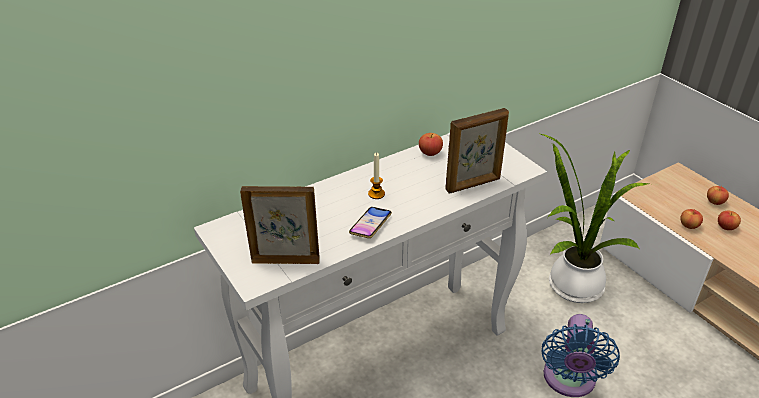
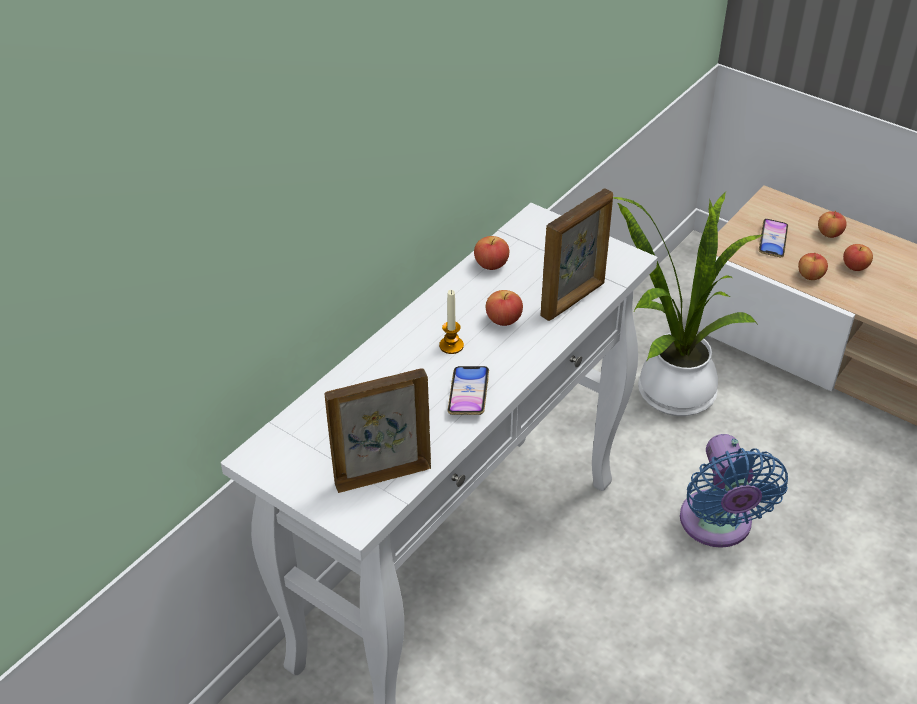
camera: 20 degrees left, 5 degrees up
(419, 186) = (503, 320): none -> apple
(669, 198) = (772, 241): none -> phone

